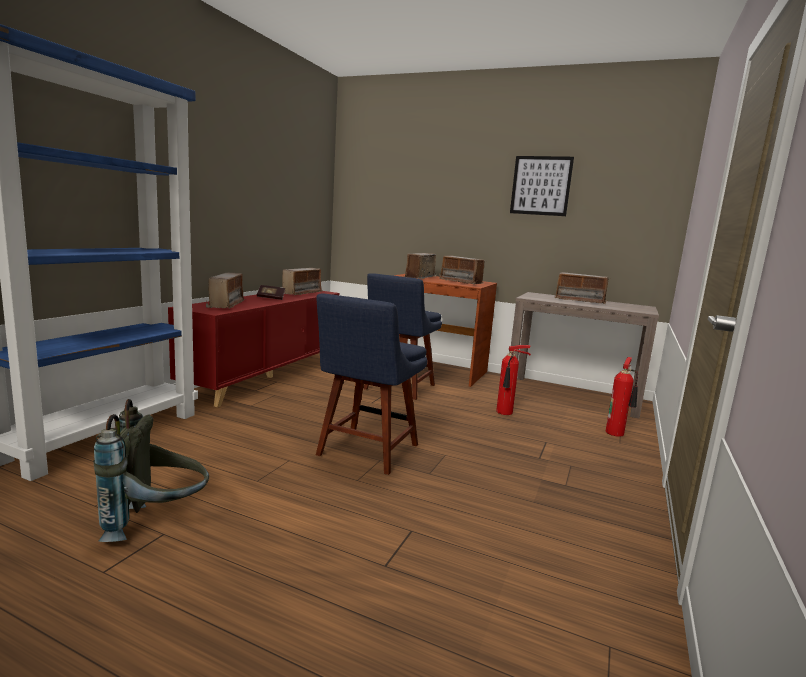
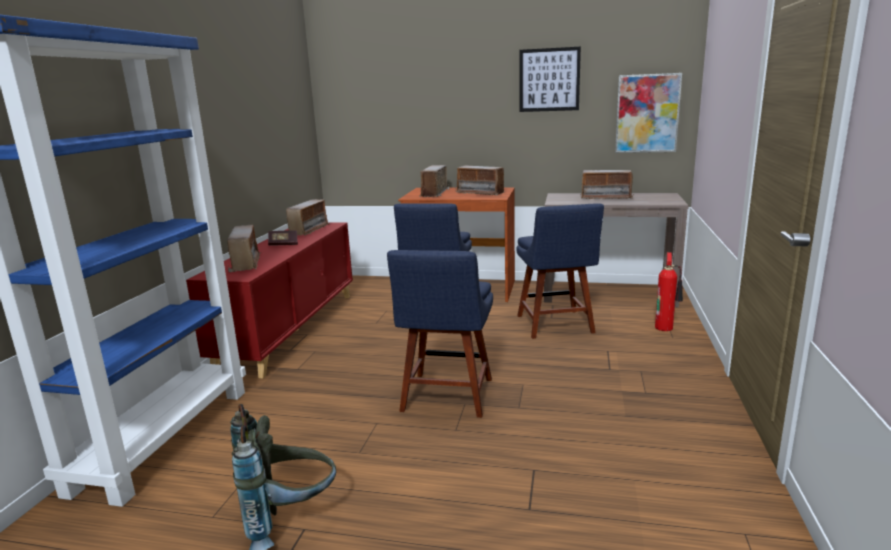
camera: 10 degrees left, 5 degrees up
(506, 413) = (556, 326): fire extinguisher -> blue chair
(633, 226) = (647, 113): none -> picture

